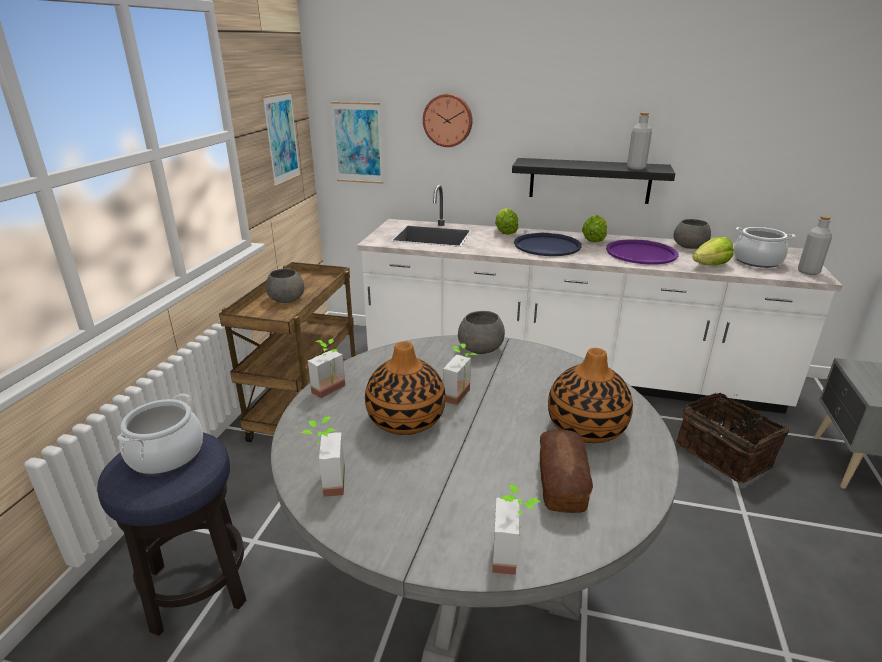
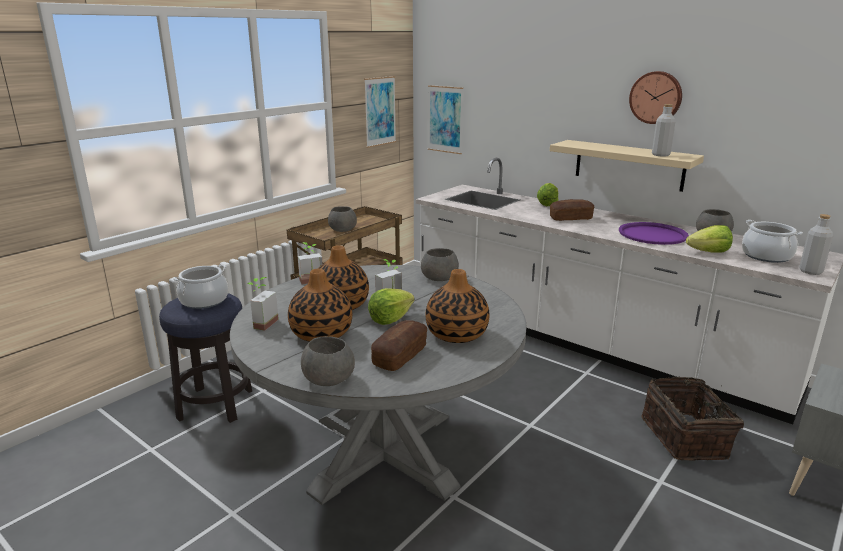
camera: 25 degrees right, 5 degrees down
(427, 476) = (321, 333): none -> vase
(448, 120) = (513, 104): wall clock -> wall clock (656, 97)
(514, 555) = (327, 378): potted plant -> grey bowl
(547, 246) = (570, 218): blue tray -> bread
(589, 180) = (629, 165): black shelf -> beige shelf
(594, 239) = (622, 219): lettuce -> lettuce (390, 319)

